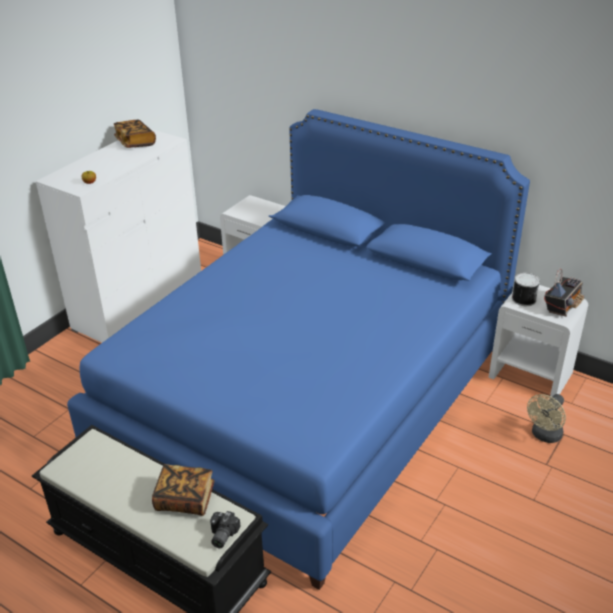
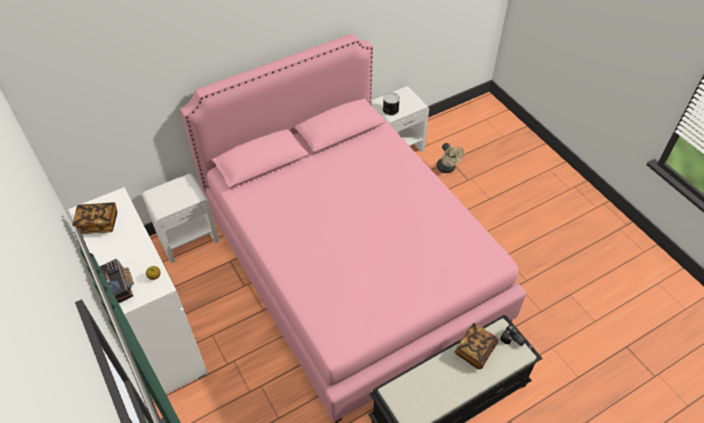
camera: 65 degrees left, 15 degrees up
(308, 400) = (351, 265): blue bed -> pink bed
(562, 306) = (408, 98): radio -> radio (119, 289)

